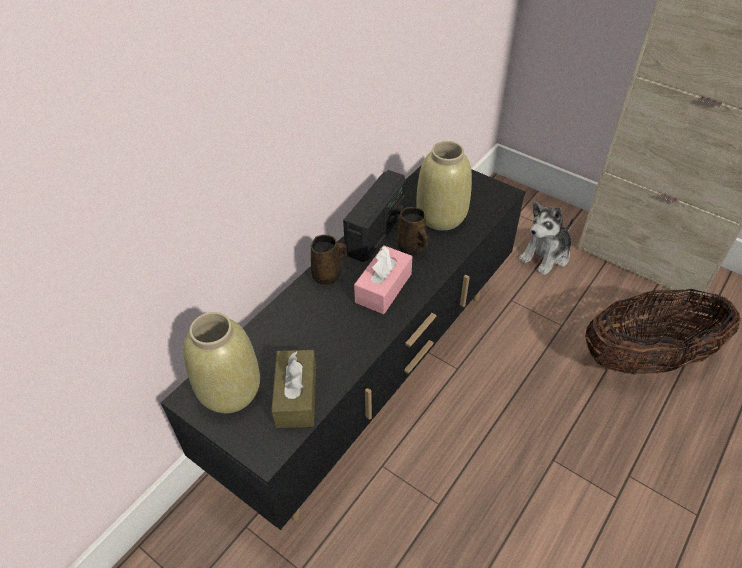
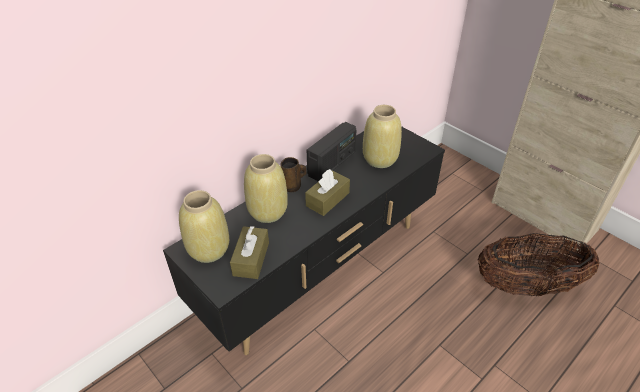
camera: 10 degrees right, 5 degrees down
(303, 318) = (268, 211): none -> beige vase
(383, 288) = (327, 199): pink tissue box -> brown tissue box
(412, 248) = (354, 177): brown mug -> none
(546, 255) = (466, 204): plush toy -> none

